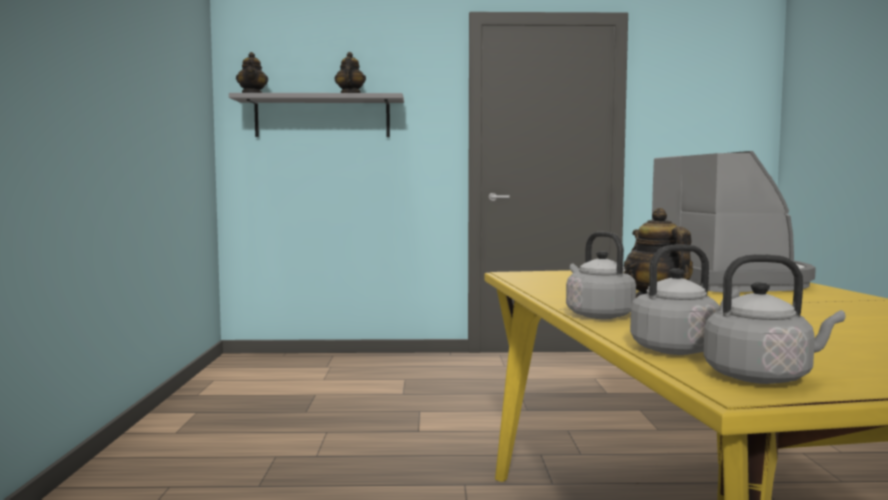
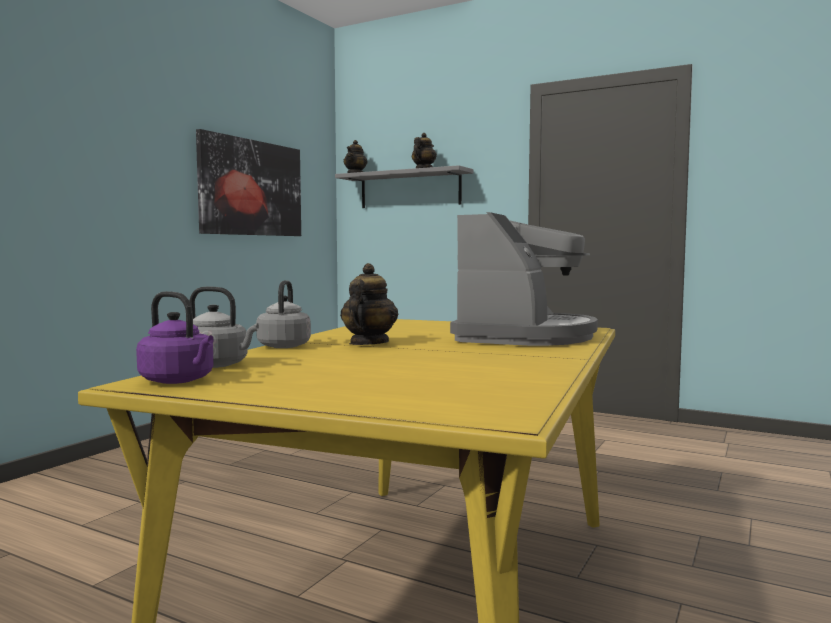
camera: 30 degrees right, 0 degrees up
(152, 105) = (251, 188): none -> picture
(762, 377) = (179, 381): grey kettle -> purple kettle

